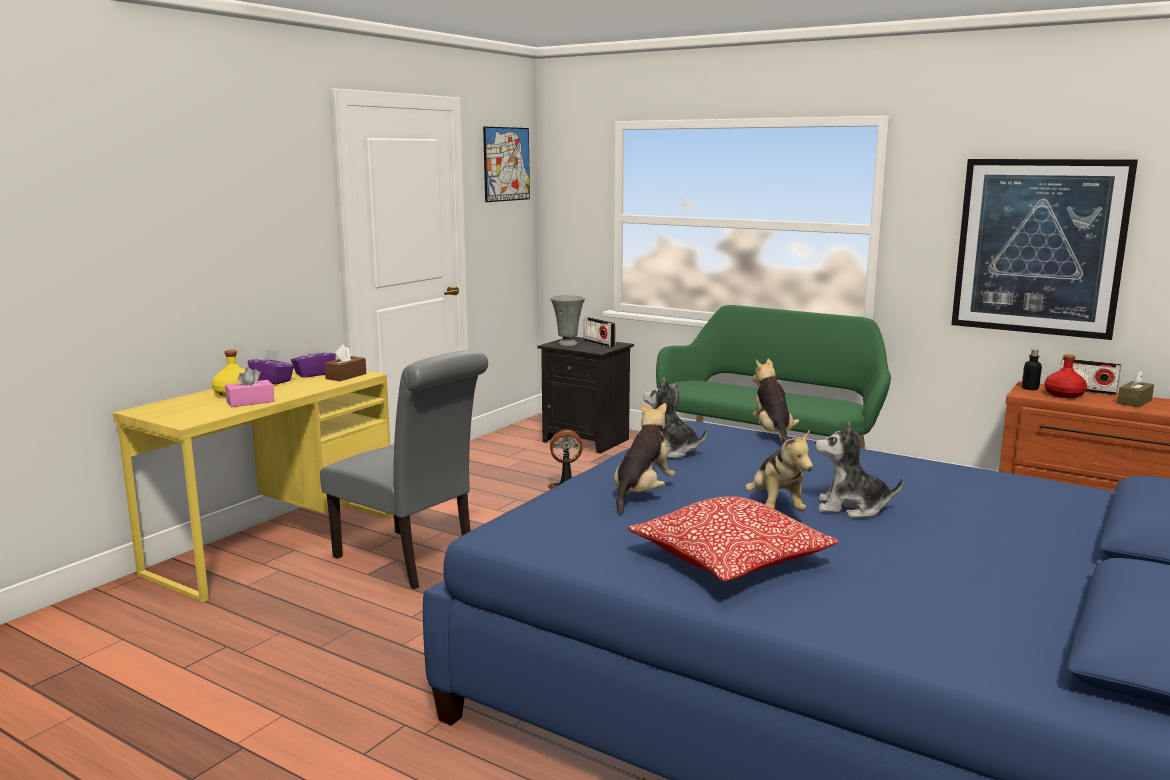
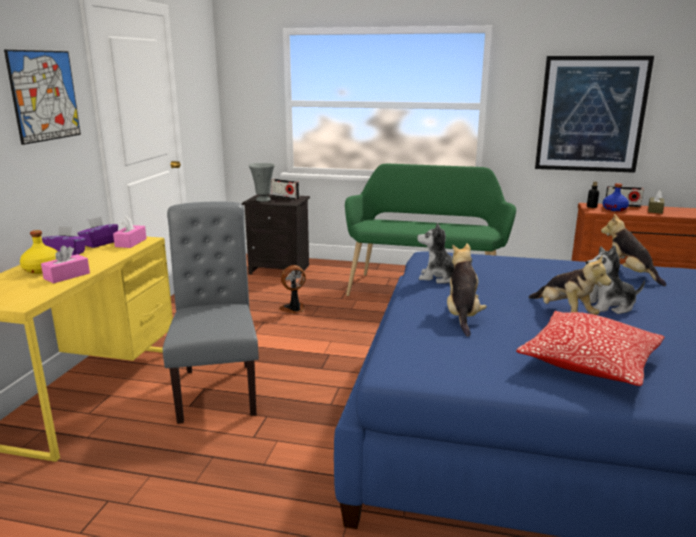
camera: 20 degrees left, 5 degrees up
(346, 376) = (131, 243): brown tissue box -> pink tissue box
(411, 561) = (218, 387): grey chair -> grey chair turned 120 degrees counterclockwise
(506, 164) = (199, 61): picture -> picture (44, 96)
(773, 434) = (490, 255): plush toy -> plush toy (628, 273)
(1064, 395) = (614, 209): red bottle -> blue bottle

